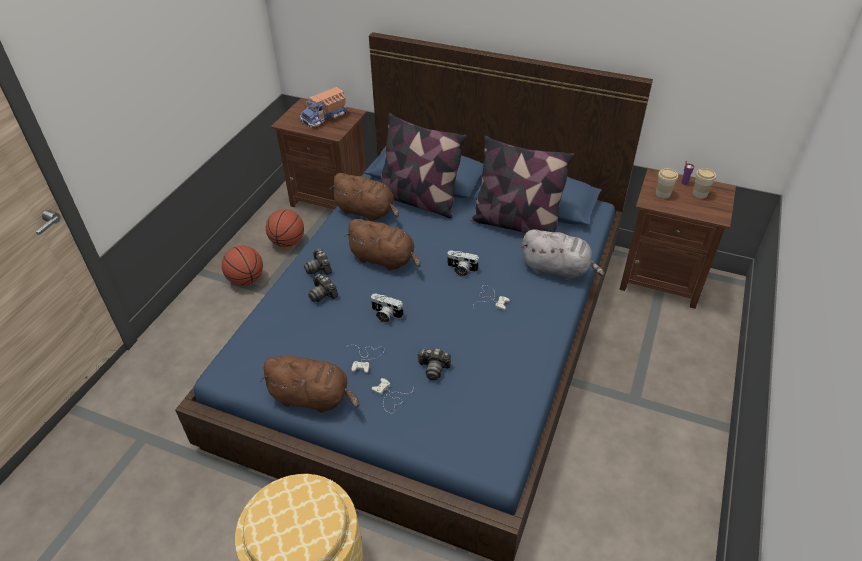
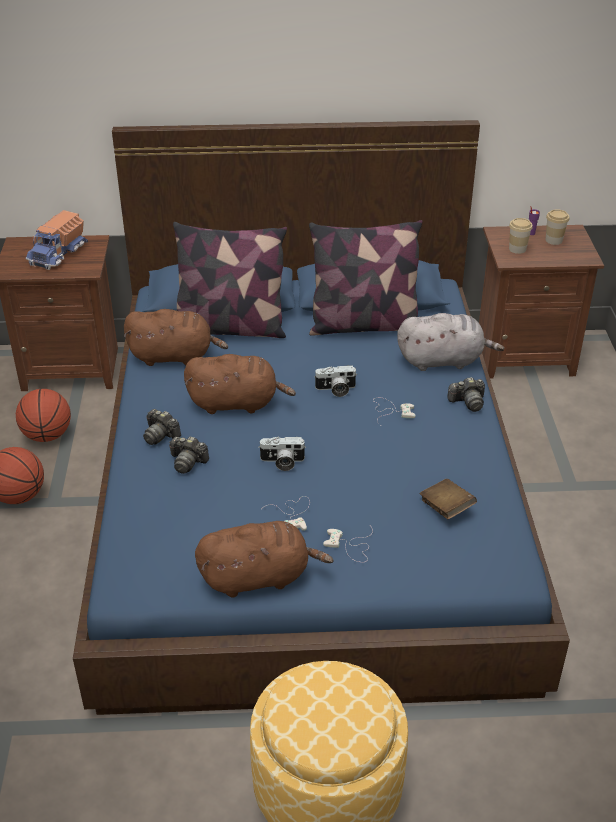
camera: 25 degrees left, 5 degrees down
(434, 368) = (378, 501): camera -> camera (467, 402)
(480, 391) = (446, 508): none -> brown book

